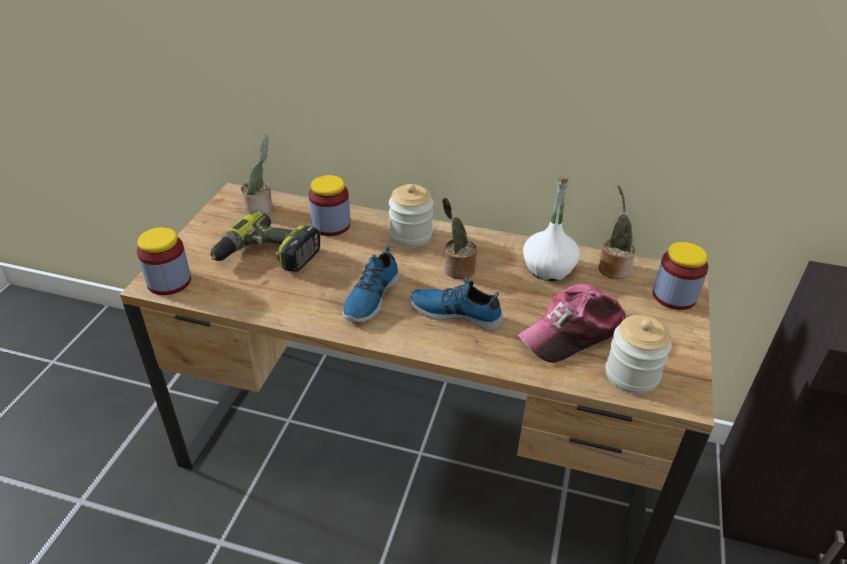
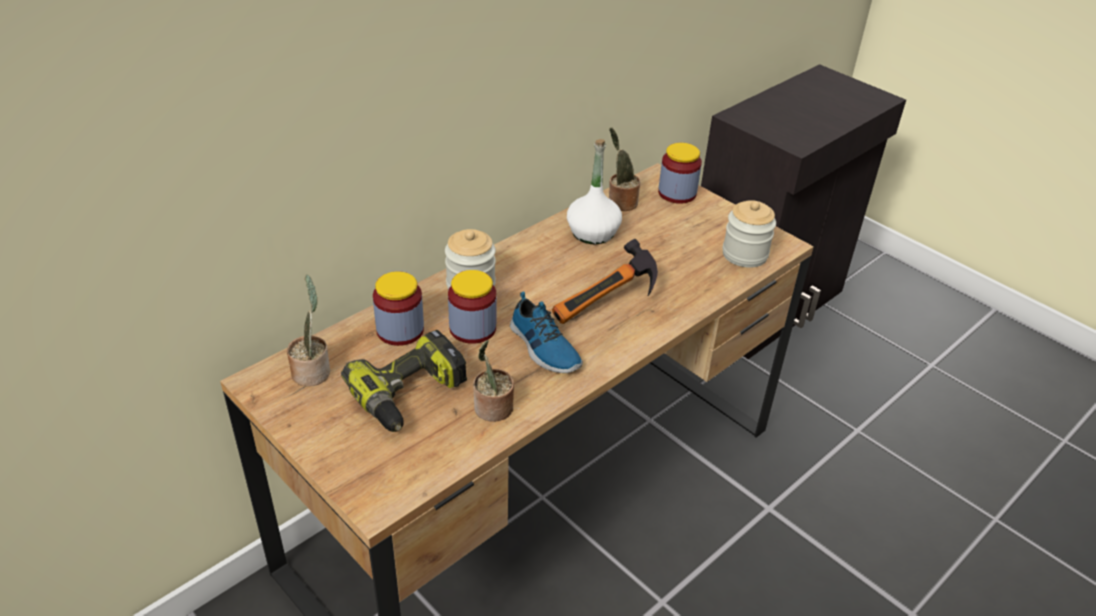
camera: 60 degrees left, 0 degrees up
(169, 282) = (385, 487): jar -> jar (472, 328)
(456, 312) = (607, 306): shoe -> hammer
(457, 269) = (549, 281): potted plant -> potted plant (492, 409)
(572, 332) = (680, 258): cap -> none

